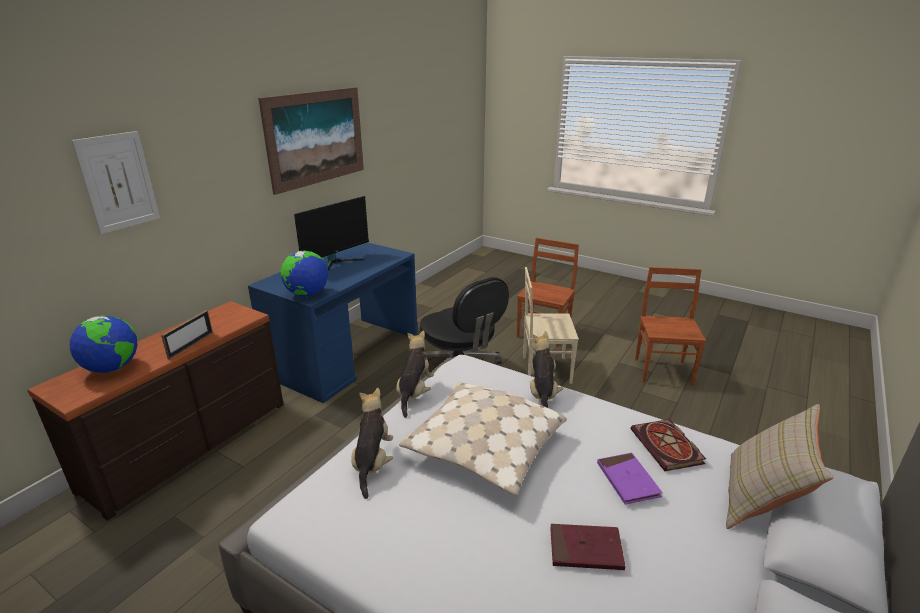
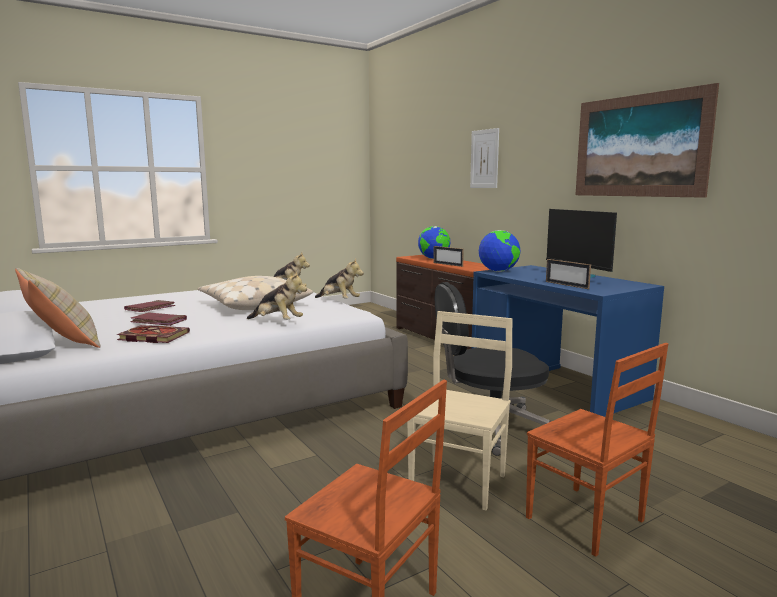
camera: 115 degrees right, 15 degrees down
(376, 264) = (566, 285): none -> picture frame
(627, 480) = (159, 321): purple book -> red book

